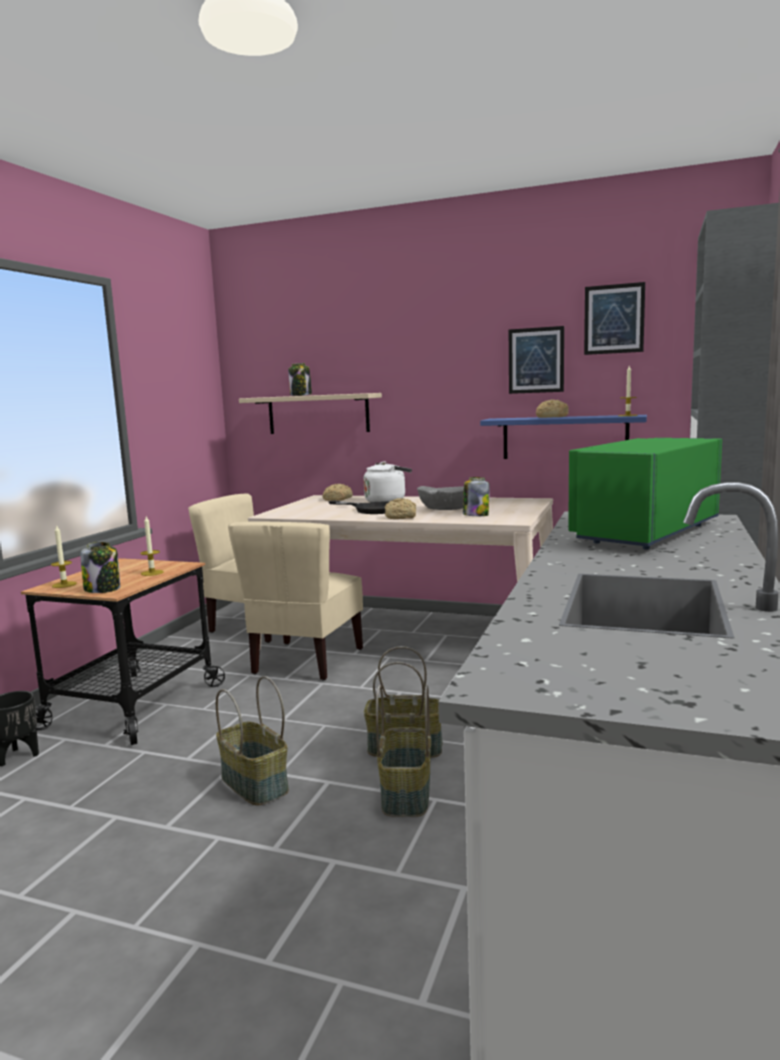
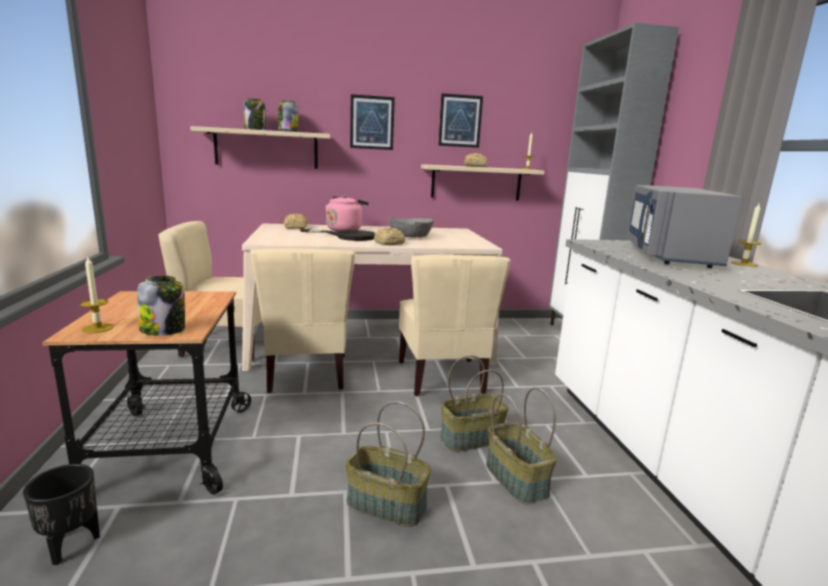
camera: 30 degrees left, 5 degrees up
(152, 573) = (194, 306): candle -> candle (744, 264)
(387, 501) = (345, 229): white kettle -> pink kettle
(447, 683) = (442, 377): none -> beige chair
(475, 515) = (445, 242): jar -> jar (287, 131)
(564, 437) = (476, 183): blue shelf -> beige shelf
(614, 319) = (517, 96): picture -> picture (372, 122)
(643, 532) = (667, 255): green microwave -> grey microwave

